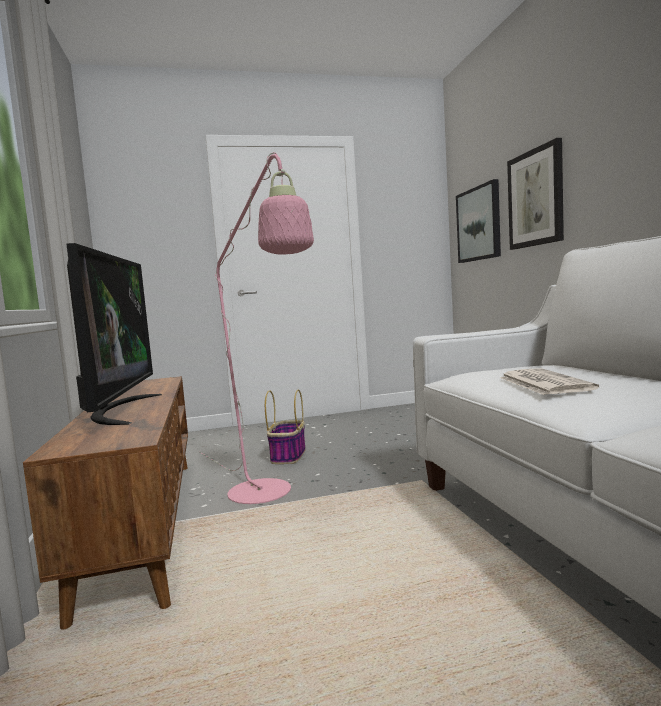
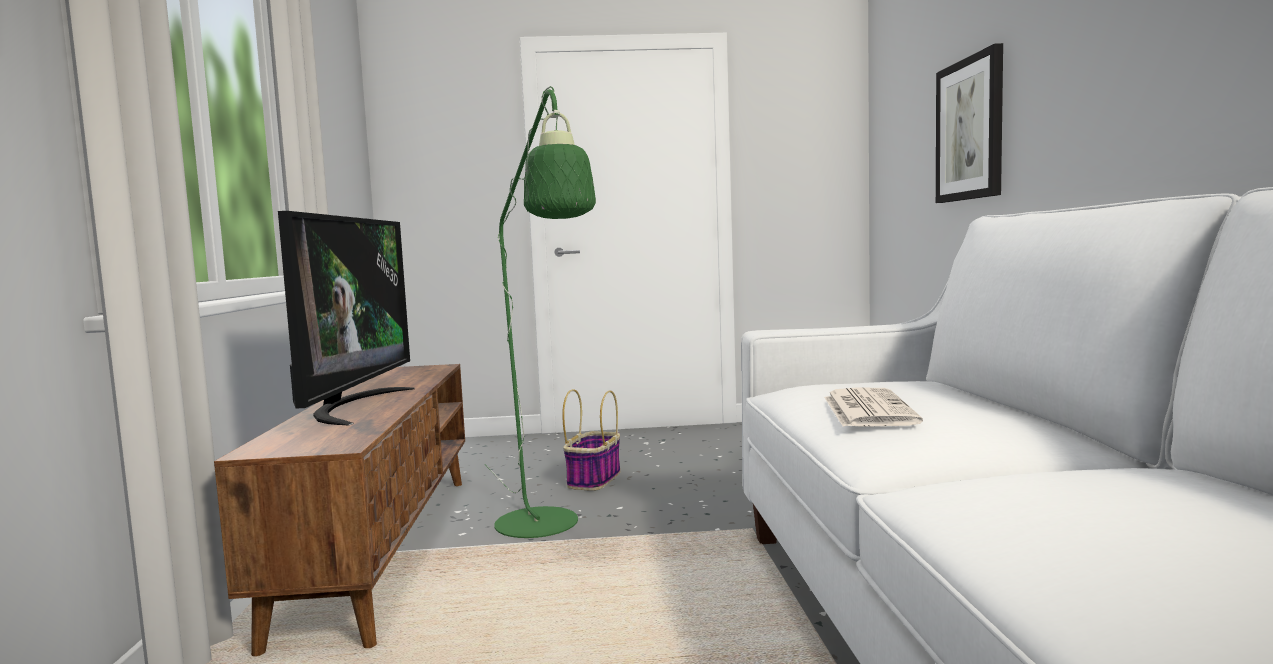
camera: 10 degrees right, 0 degrees up
(268, 495) = (544, 529): pink floor lamp -> green floor lamp
(479, 224) = (903, 161): picture -> none

